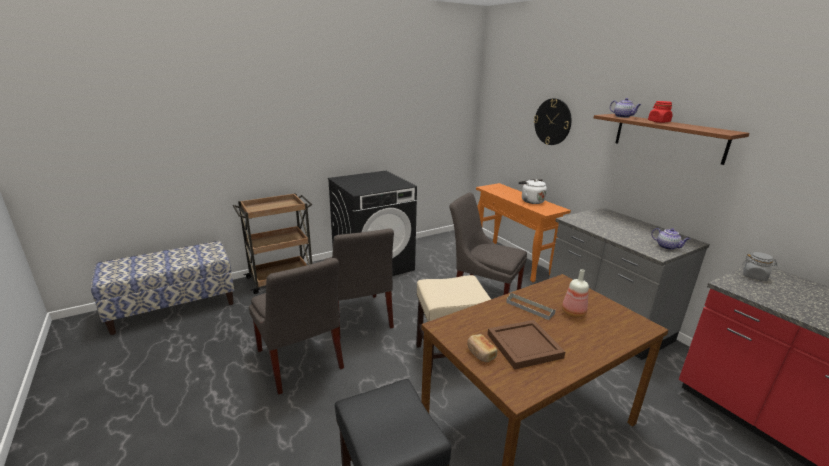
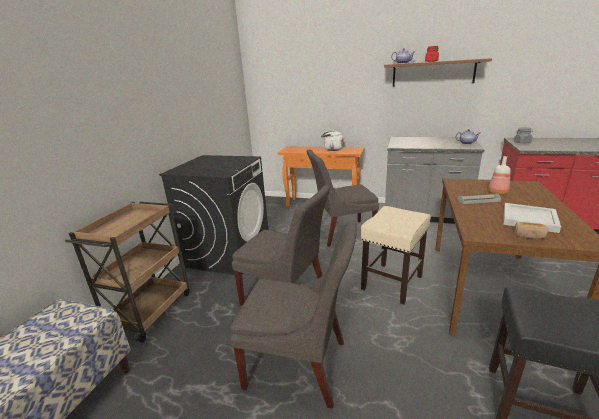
camera: 40 degrees left, 0 degrees up
(523, 345) = (528, 219): brown tray -> white tray
(552, 122) = (331, 81): wall clock -> none

